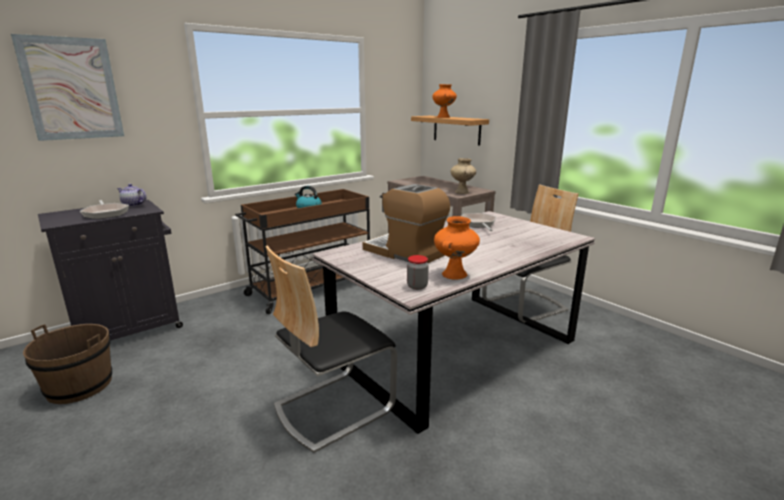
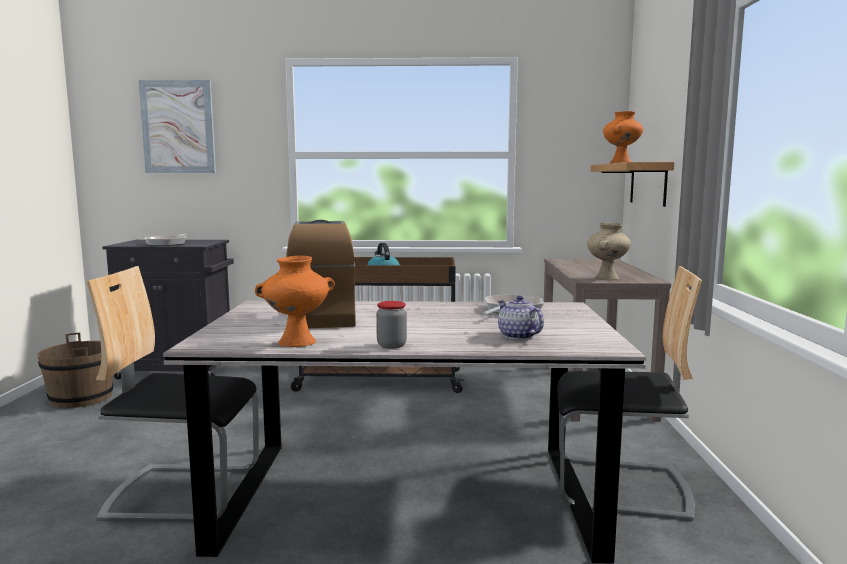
camera: 40 degrees right, 10 degrees down
(133, 205) = (204, 241): teapot -> teapot (517, 336)
(417, 286) = (227, 341): jar -> jar (391, 345)

